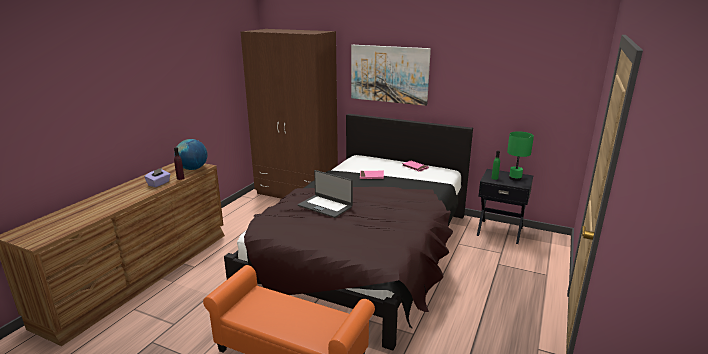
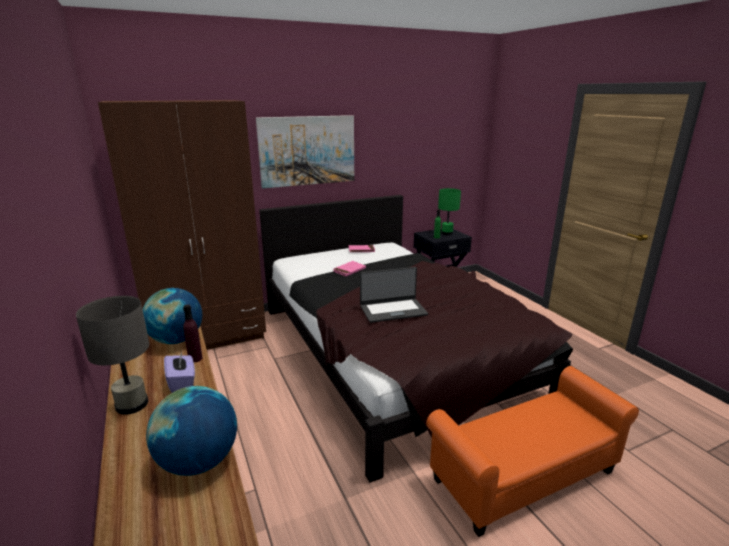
camera: 50 degrees left, 0 degrees up
(106, 208) = (198, 462): none -> globe
(134, 183) = (131, 405): none -> grey table lamp

